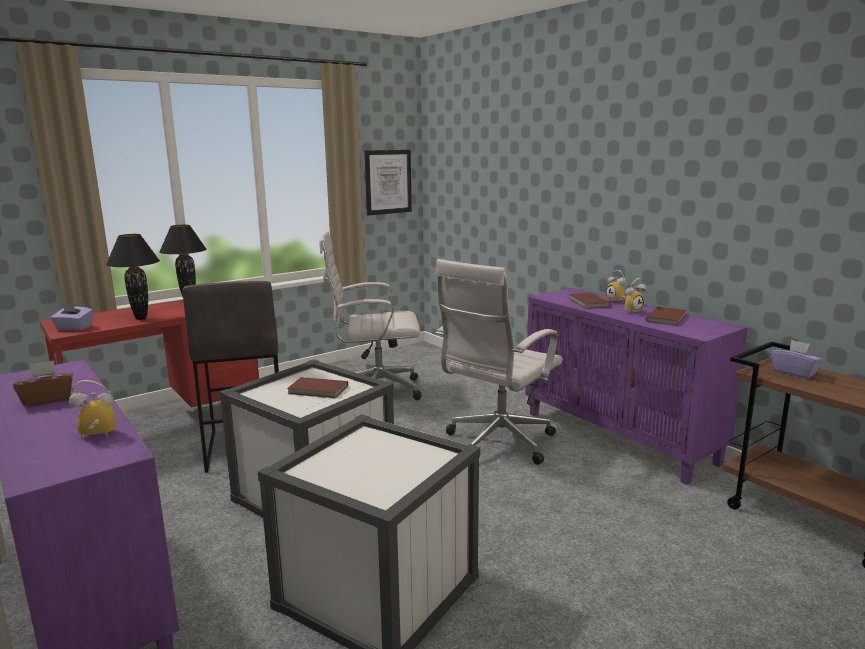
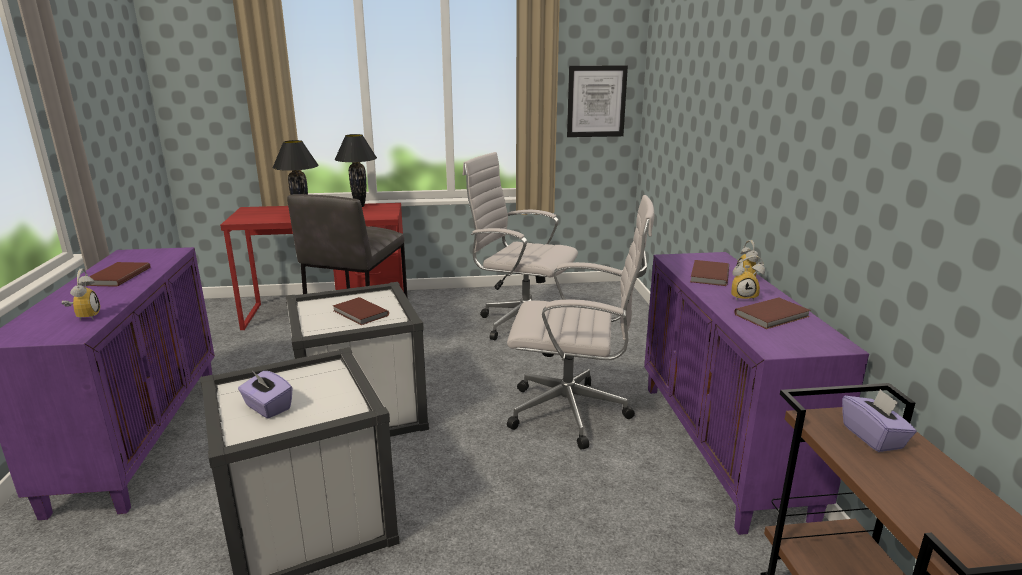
camera: 30 degrees right, 5 degrees up
(48, 399) = (116, 277): brown tissue box -> brown book
(74, 328) = (247, 217): purple tissue box -> purple tissue box (267, 407)
(96, 437) = (85, 316): alarm clock -> alarm clock turned 60 degrees clockwise
(497, 444) = (574, 413): white office chair -> white office chair turned 150 degrees counterclockwise

